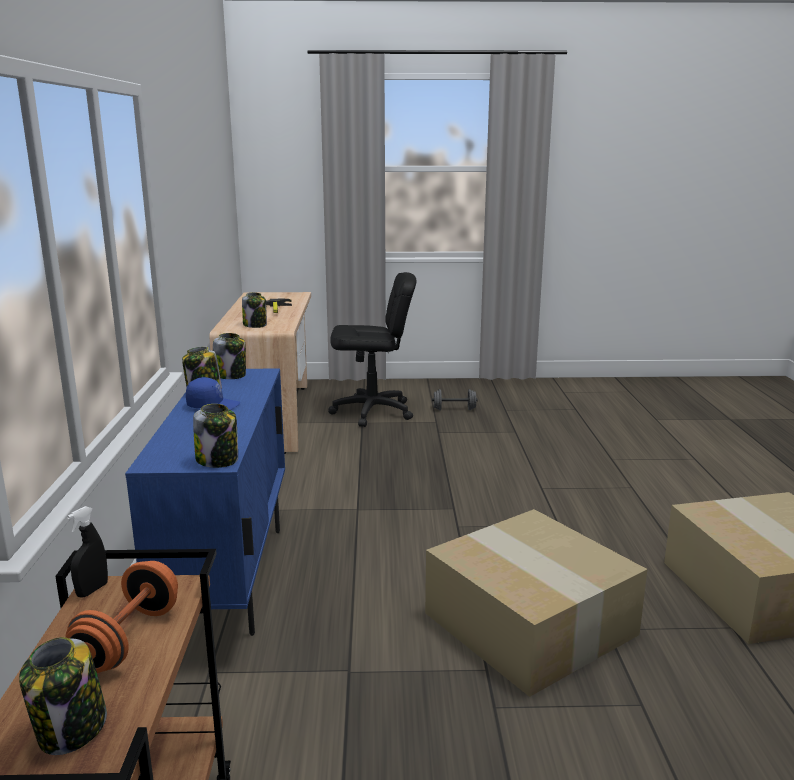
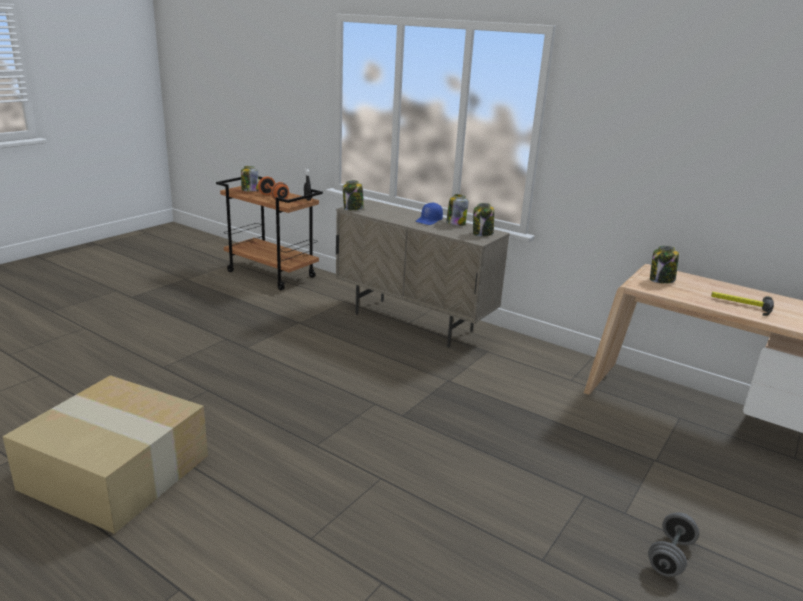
camera: 125 degrees right, 5 degrees up
(230, 577) = (413, 322): blue cabinet -> beige cabinet
(372, 412) = (691, 483): black office chair -> none
(526, 623) = (253, 372): cardboard box -> none

